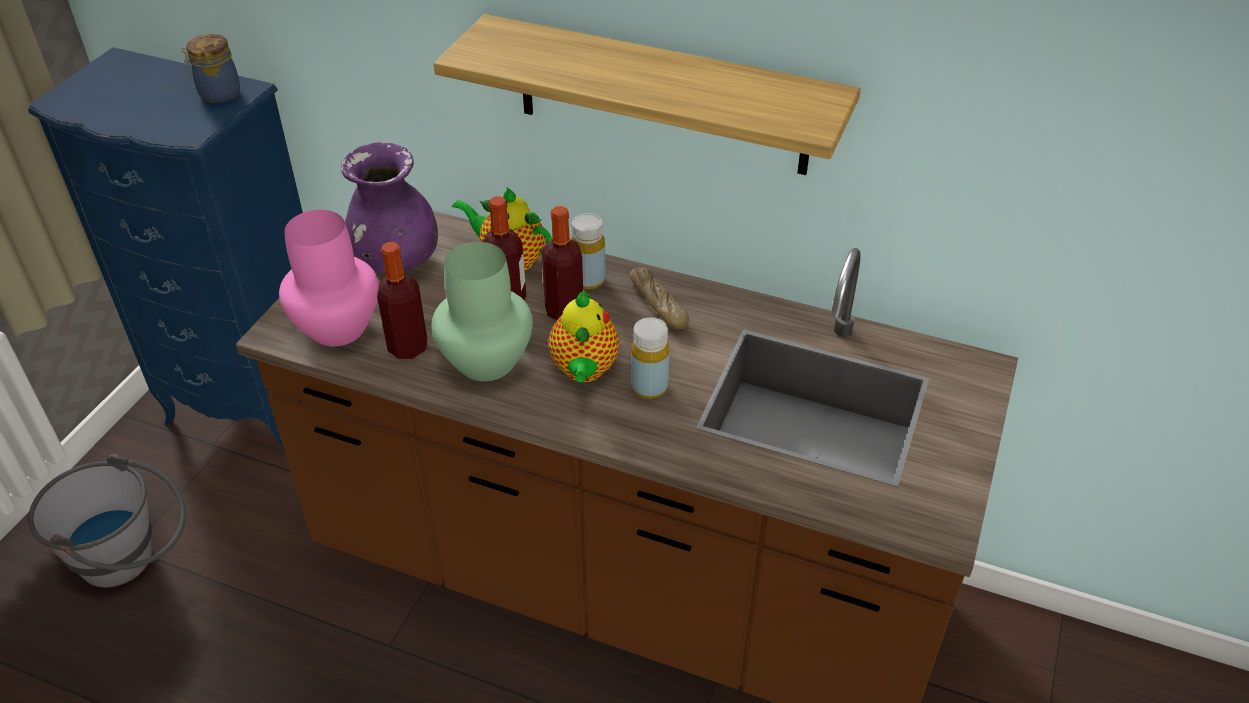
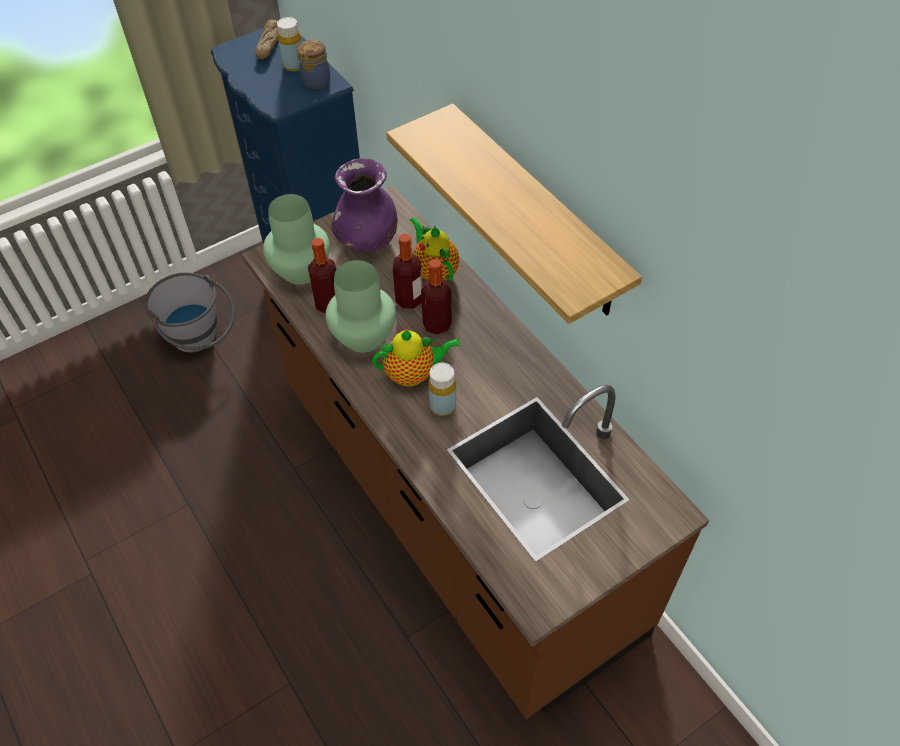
camera: 35 degrees right, 10 degrees up
(339, 327) = (302, 271): pink vase -> green vase
(584, 371) = (414, 374): teapot -> teapot turned 135 degrees counterclockwise
(588, 280) = (470, 310): yellow bottle -> yellow bottle (294, 65)
(658, 304) = (498, 350): bread -> bread (269, 44)

